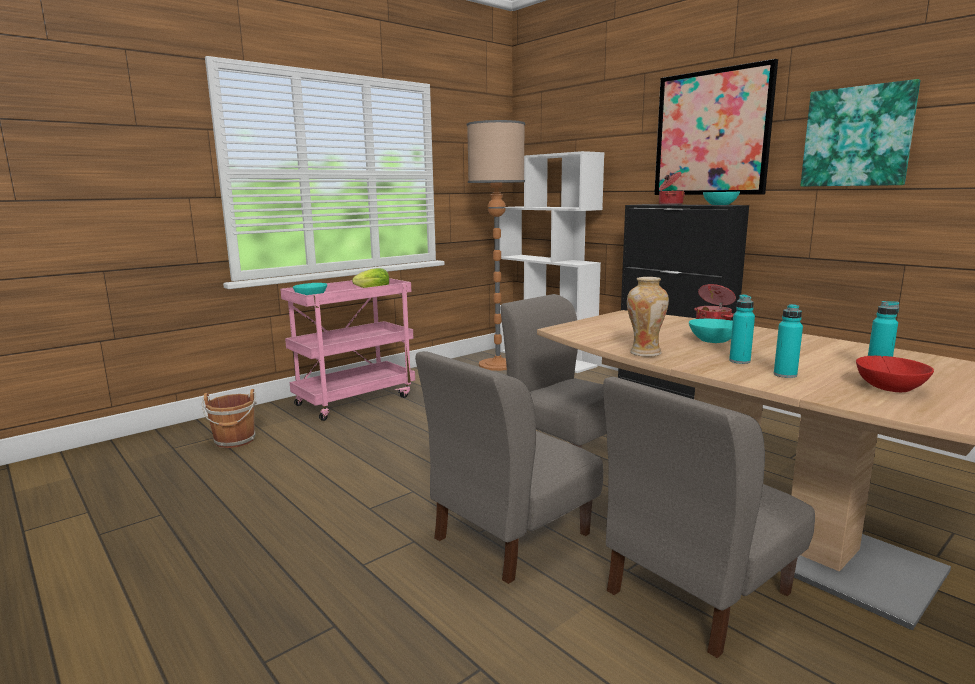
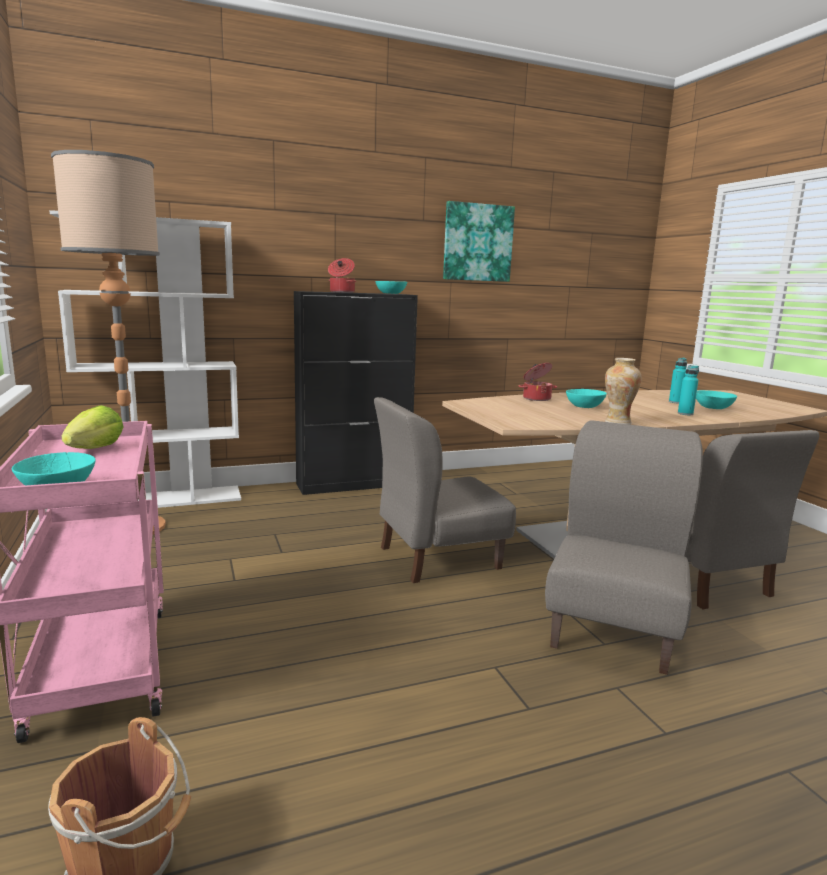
camera: 70 degrees left, 0 degrees up
(510, 536) = (613, 628): grey chair -> grey chair turned 135 degrees counterclockwise
(711, 133) = (360, 222): picture -> none
(739, 361) = (648, 413): turquoise bottle -> none
(890, 387) = (712, 407): red bowl -> turquoise bowl

